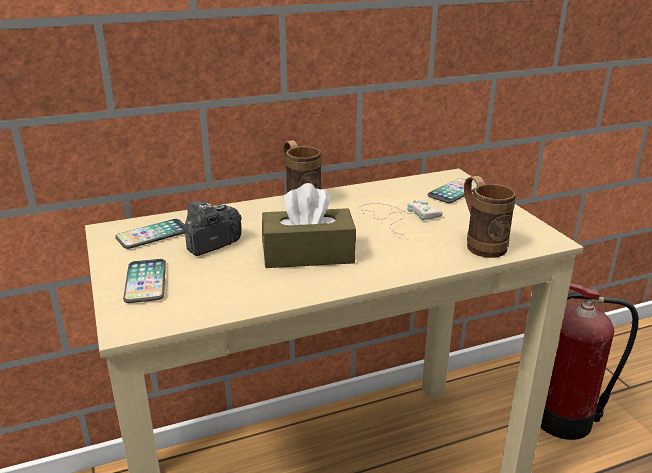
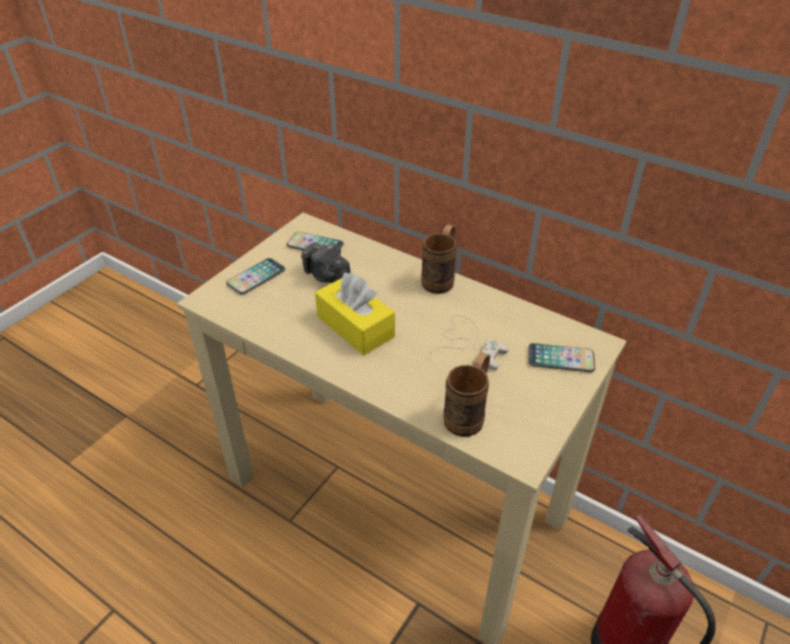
camera: 55 degrees right, 15 degrees up
(210, 244) = (326, 276): camera -> camera turned 150 degrees counterclockwise
(308, 254) = (355, 326): brown tissue box -> yellow tissue box

